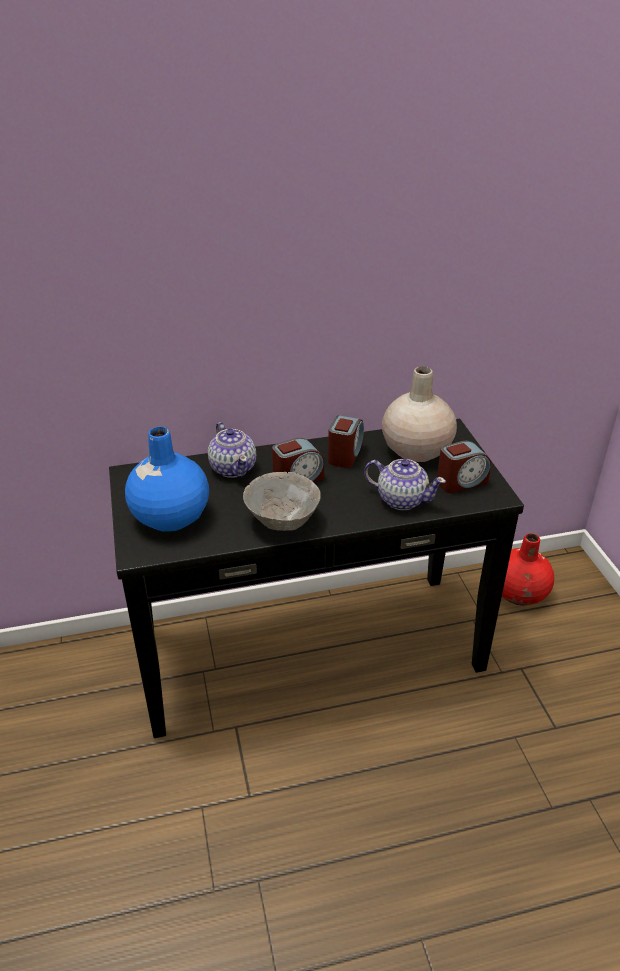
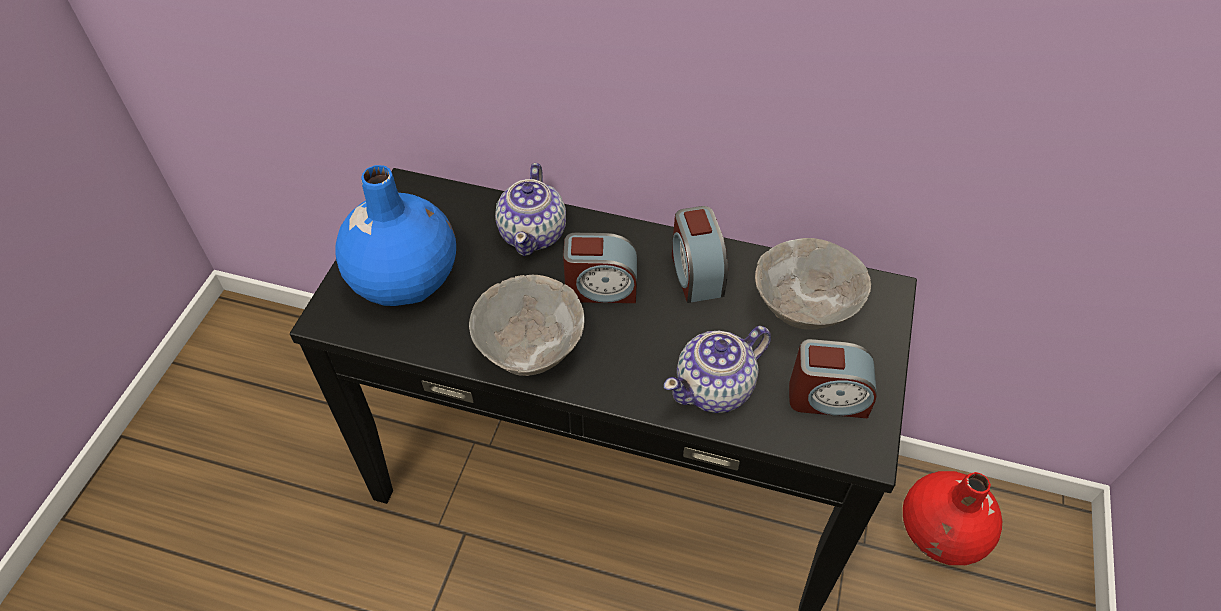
camera: 30 degrees right, 15 degrees up
(345, 454) = (695, 273): alarm clock -> alarm clock turned 120 degrees clockwise
(401, 499) = (715, 388): teapot -> teapot turned 90 degrees clockwise
(415, 450) = (803, 309): beige vase -> grey bowl

